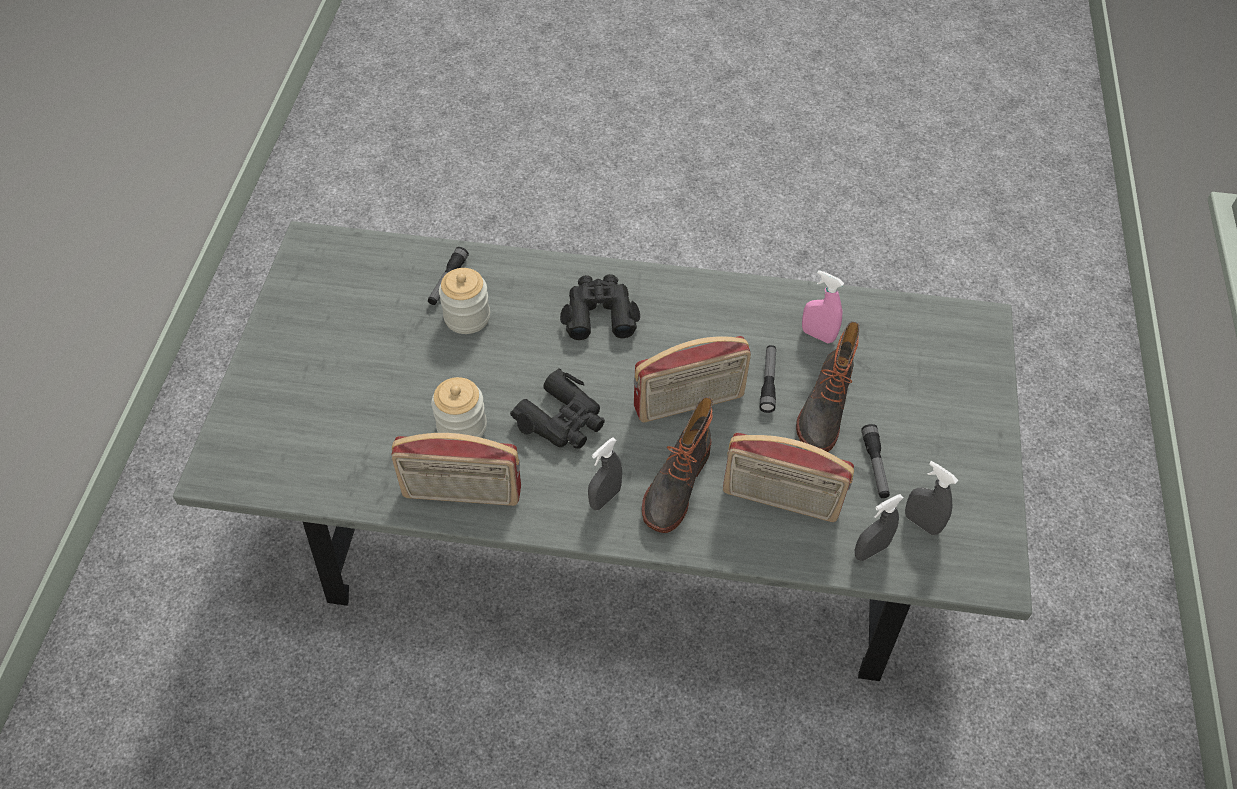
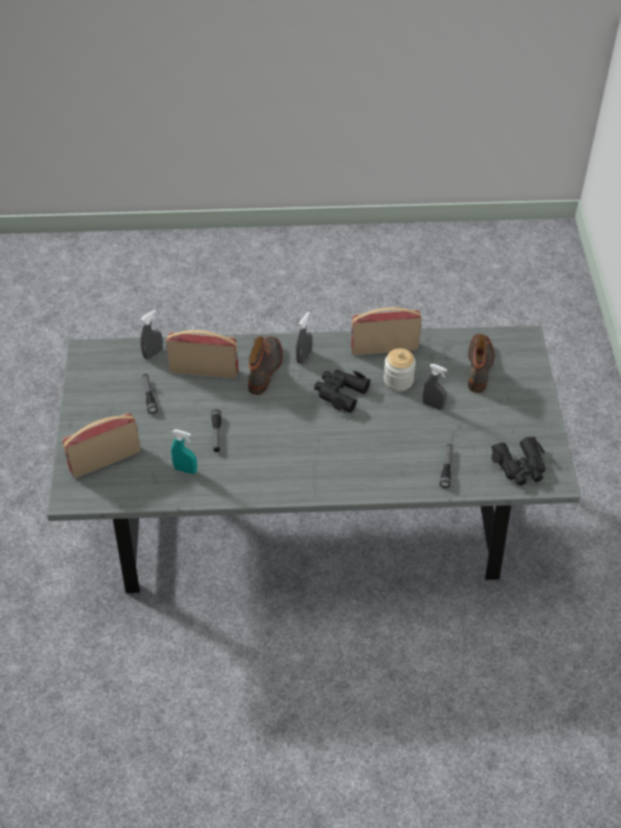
camera: 170 degrees right, 5 degrees down
(467, 317) = (423, 445): jar -> none
(599, 313) = (336, 462): black binoculars -> black binoculars (520, 466)
(689, 403) = (265, 414): radio -> radio (105, 460)
(817, 335) = (185, 470): pink spray bottle -> turquoise spray bottle
(823, 409) = (180, 423): boot -> boot (480, 366)
(921, 523) = (124, 370): grey spray bottle -> grey spray bottle (433, 405)

